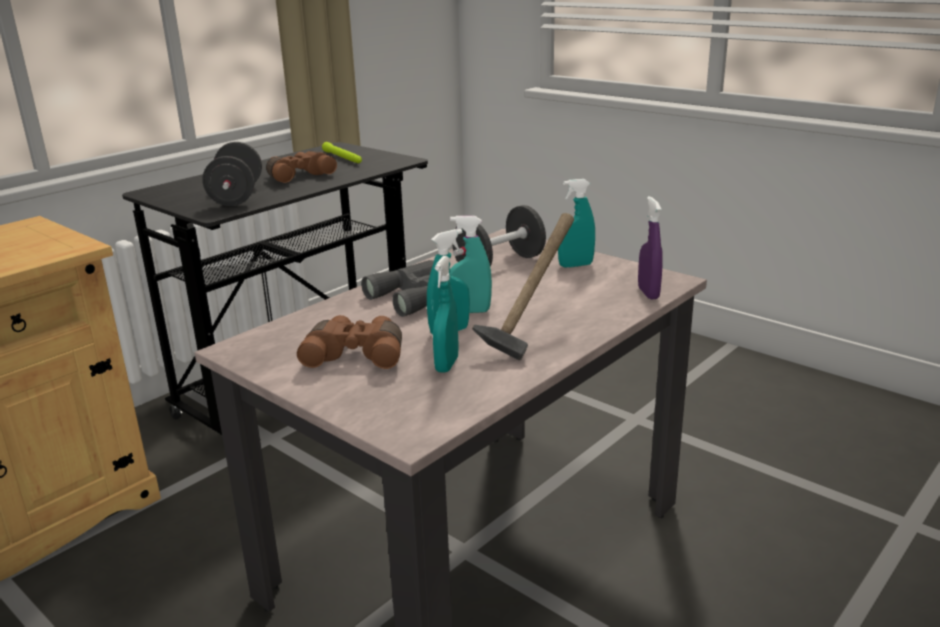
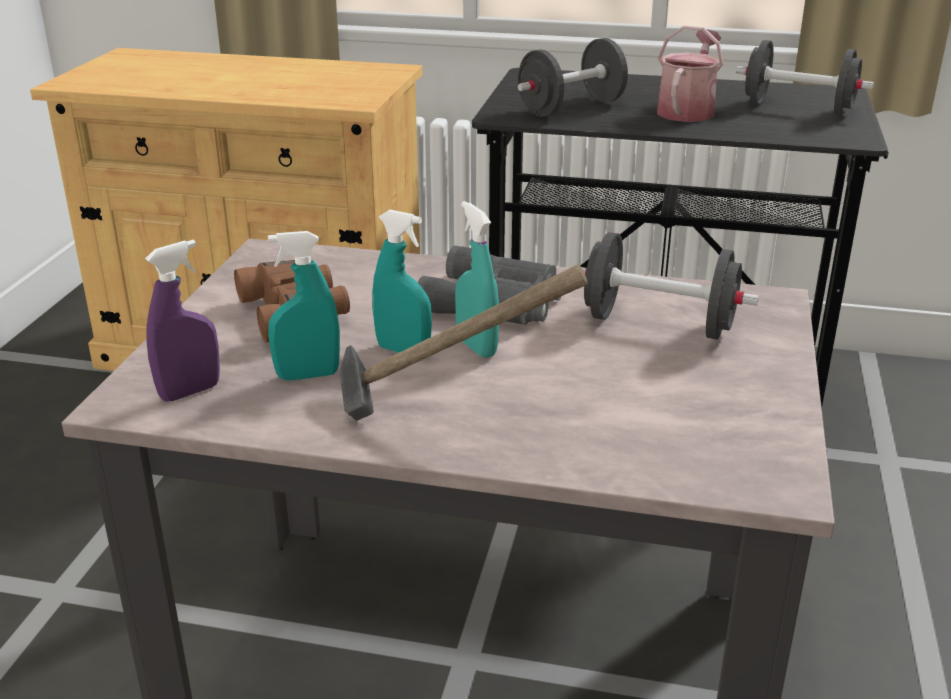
camera: 60 degrees right, 5 degrees up
(298, 176) = (687, 110): brown binoculars -> watering can
(343, 158) = (798, 108): green flashlight -> black dumbbell
(575, 265) = (732, 382): turquoise spray bottle -> none
(648, 293) = (693, 473): purple spray bottle -> purple spray bottle (190, 392)

